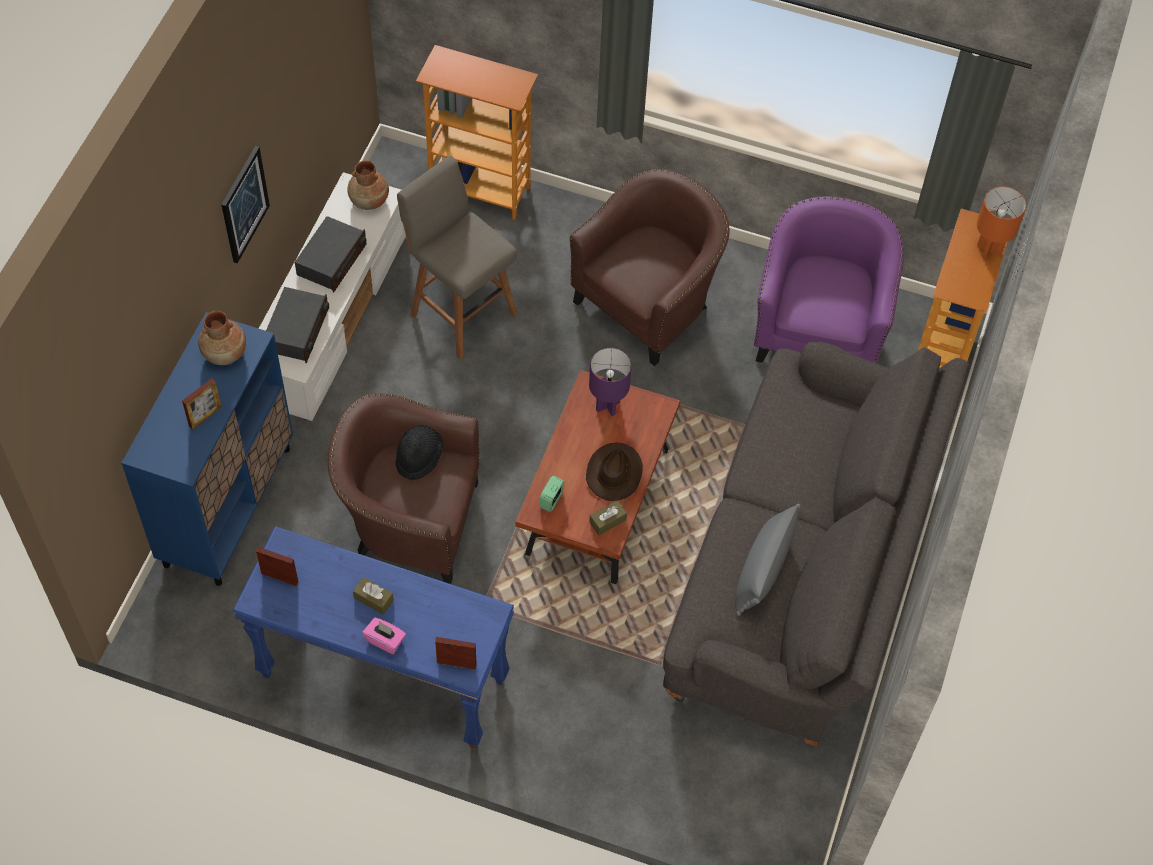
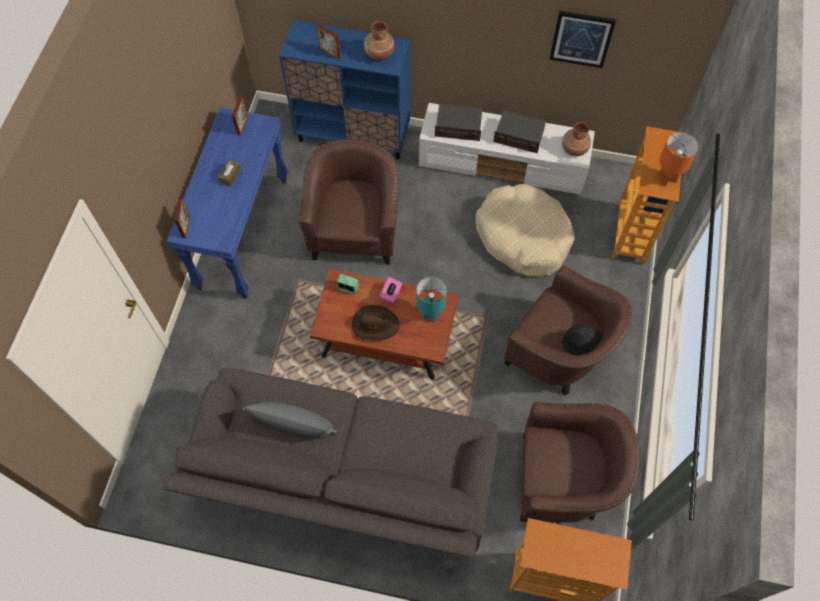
camera: 85 degrees right, 5 degrees up
(244, 204) = (485, 31): picture -> picture (581, 39)
(385, 640) = (201, 186): pink tissue box -> pink tissue box (391, 294)
(419, 457) = (370, 206): black hat -> black hat (582, 345)
(461, 312) = (523, 236): grey stool -> beige dog bed
(607, 521) = (335, 325): brown tissue box -> none
(608, 406) = (430, 315): purple table lamp -> turquoise table lamp
(819, 329) = (564, 481): purple armchair -> brown armchair
(988, 249) = (590, 567): orange table lamp -> orange table lamp (667, 178)

